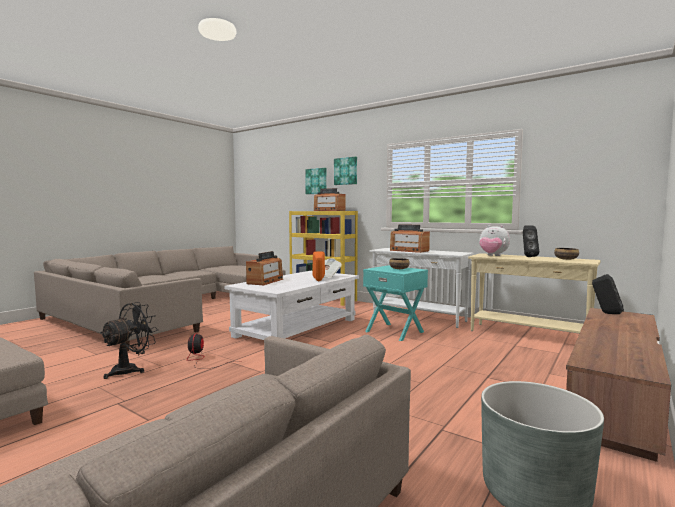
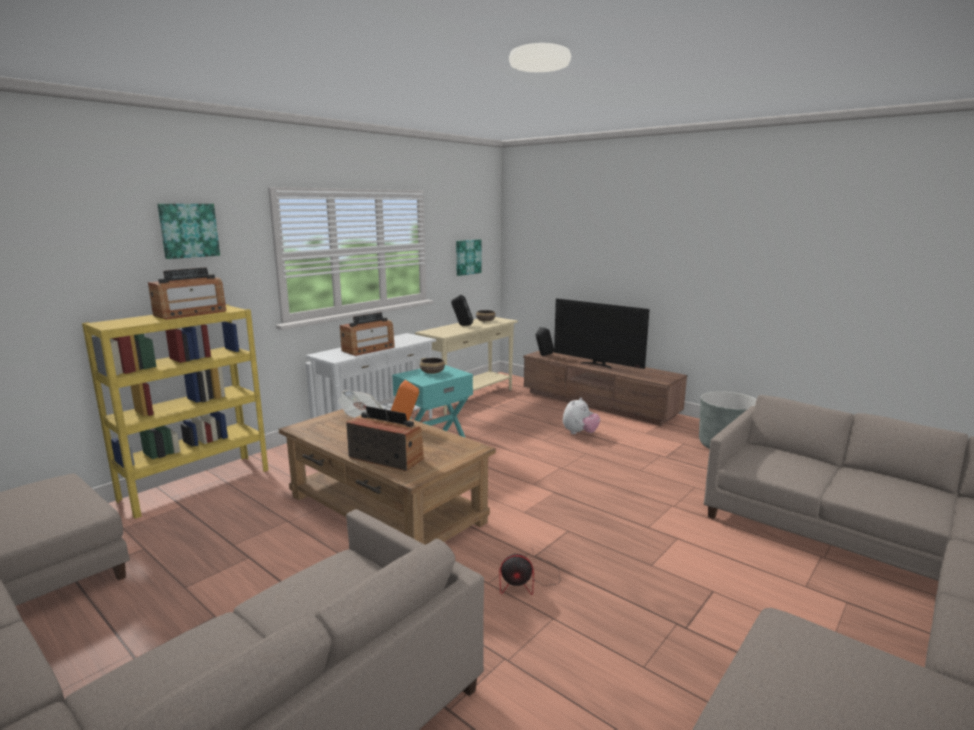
camera: 85 degrees left, 10 degrees up
(130, 370) = (571, 651): black fan -> none
(297, 327) = (385, 509): white coffee table -> brown coffee table
(316, 181) = (107, 251): picture -> picture (467, 257)
(492, 256) = (448, 332): plush toy -> plush toy (579, 433)
(612, 333) = (597, 365): none -> television

